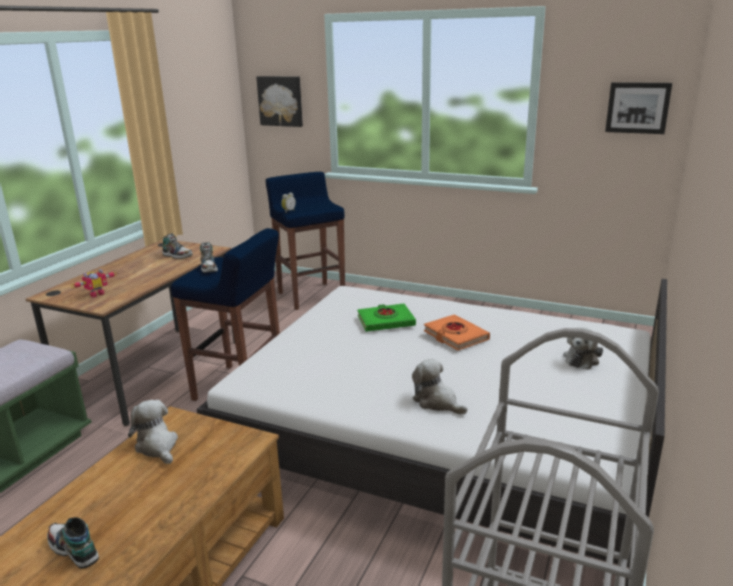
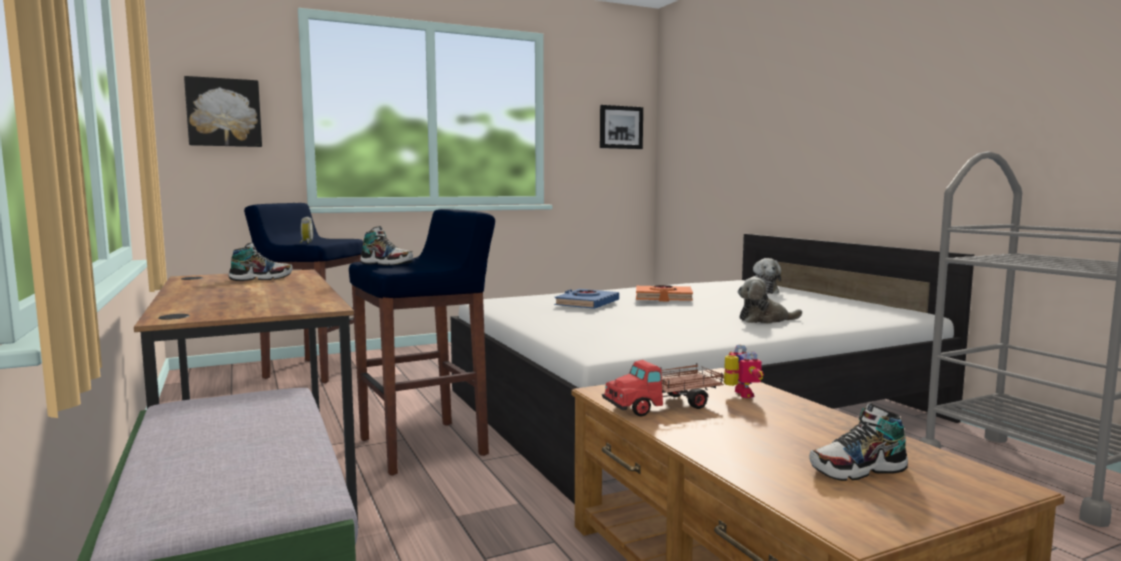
camera: 50 degrees left, 15 degrees down
(96, 294) = (265, 305): toy robot -> toy robot (739, 394)
(157, 446) = (665, 405): plush toy -> toy truck
(386, 321) = (586, 304): green book -> blue book

